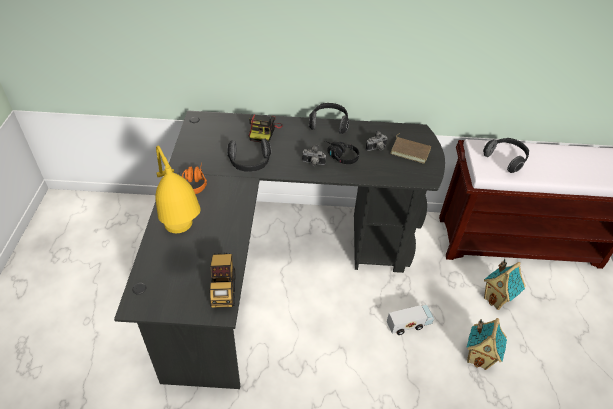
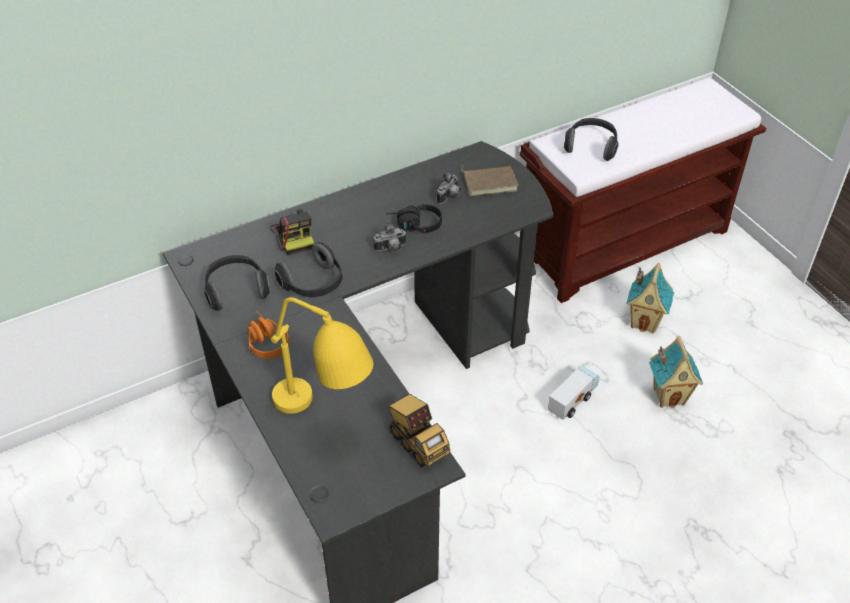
camera: 30 degrees left, 0 degrees up
(329, 124) = (367, 190): headphones -> headphones (236, 290)

